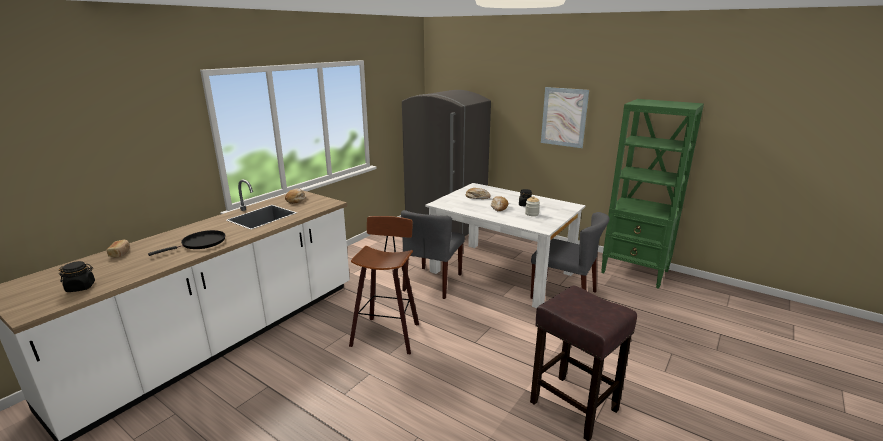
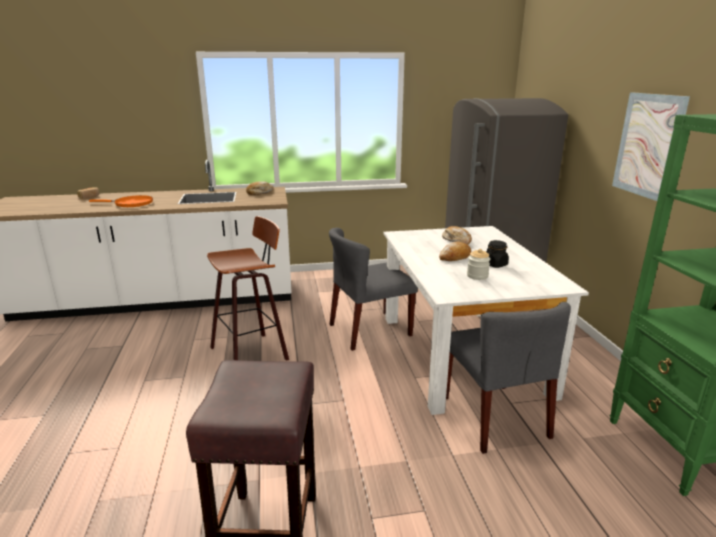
camera: 45 degrees right, 0 degrees up
(81, 287) = (28, 208): black jar -> none
(201, 243) = (131, 204): black frying pan -> orange frying pan

